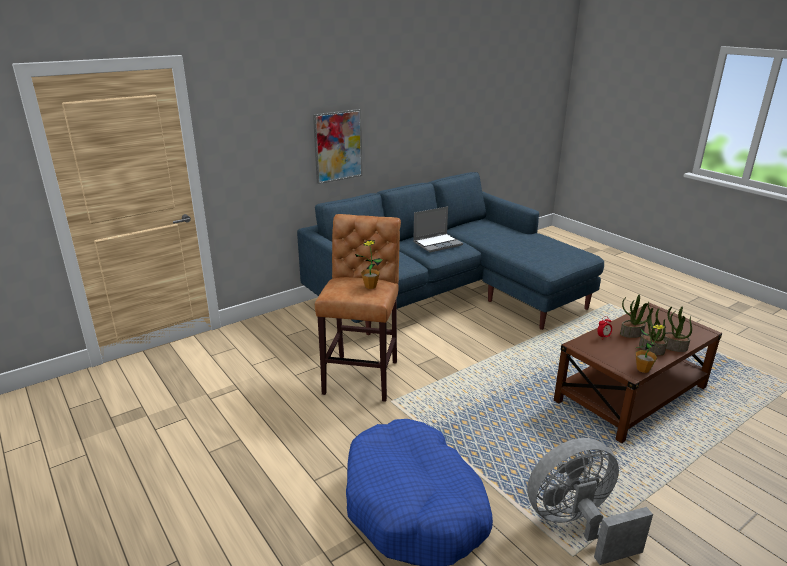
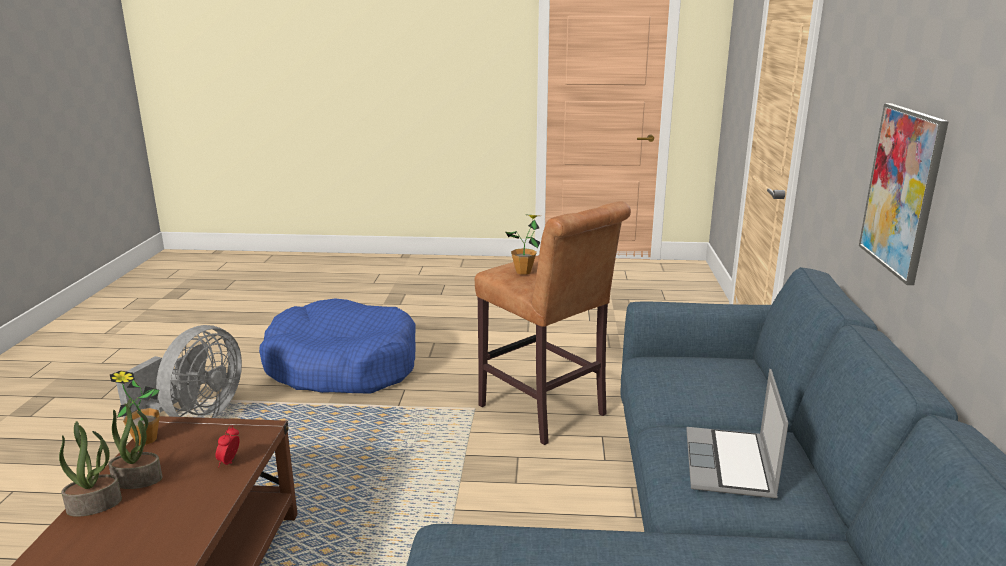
camera: 130 degrees right, 5 degrees down
(631, 334) = (182, 494): potted plant -> none

